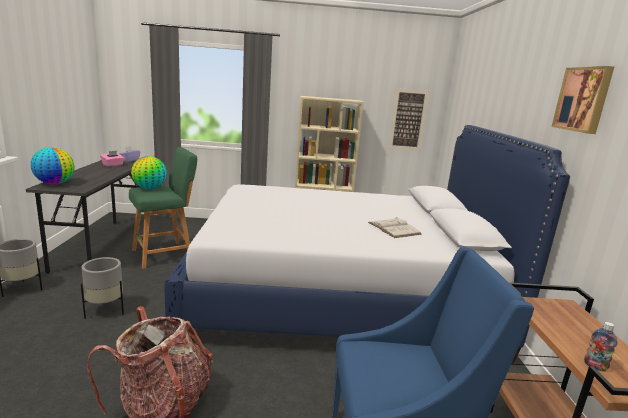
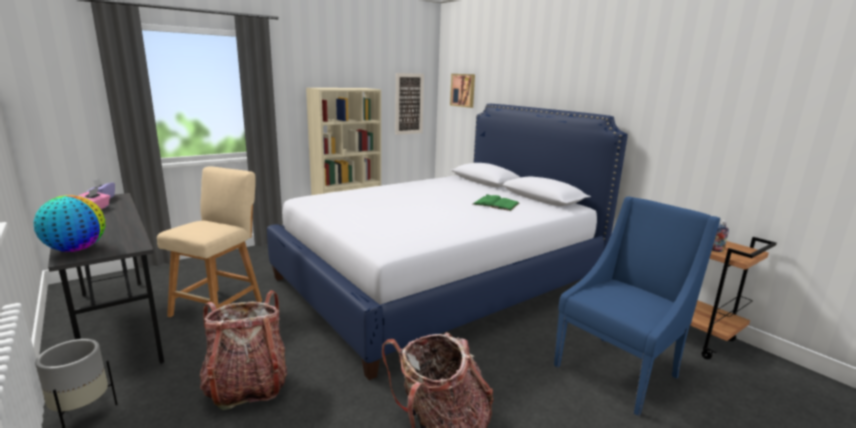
camera: 35 degrees left, 0 degrees up
(105, 311) = (247, 386): grey planter -> backpack
(150, 188) = (193, 226): globe -> none
(165, 254) = (220, 306): green stool -> beige stool
(394, 228) = (495, 204): white book -> green book
(583, 99) = (623, 78): picture -> picture (463, 90)

